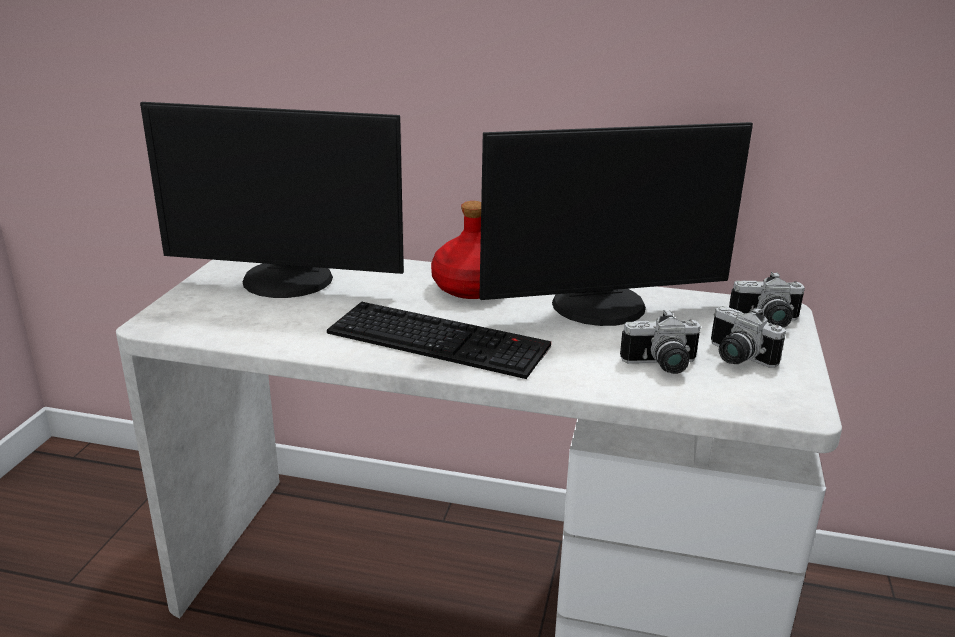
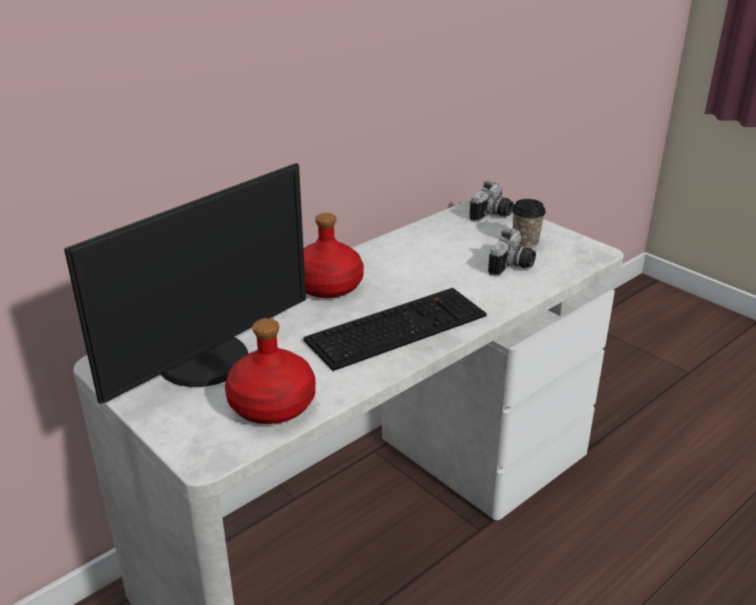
camera: 55 degrees left, 5 degrees up
(247, 325) = (271, 405): none -> red bottle
(600, 308) = (417, 254): monitor -> none
(735, 357) = (525, 242): camera -> cup

